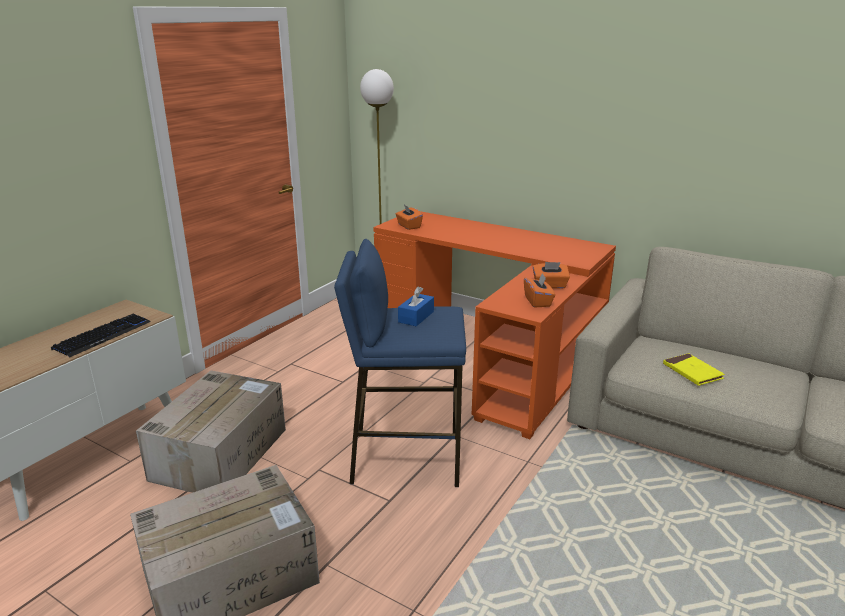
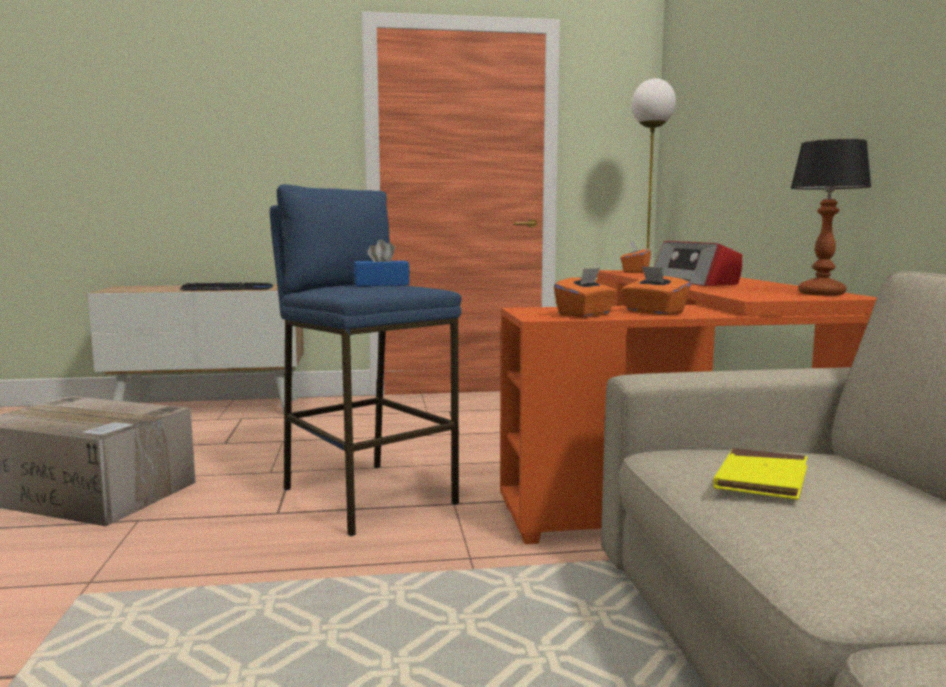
camera: 50 degrees right, 15 degrees down
(221, 453) = (267, 436): cardboard box -> none
(491, 241) = (694, 282): none -> radio
(582, 246) = (822, 294): none -> table lamp

